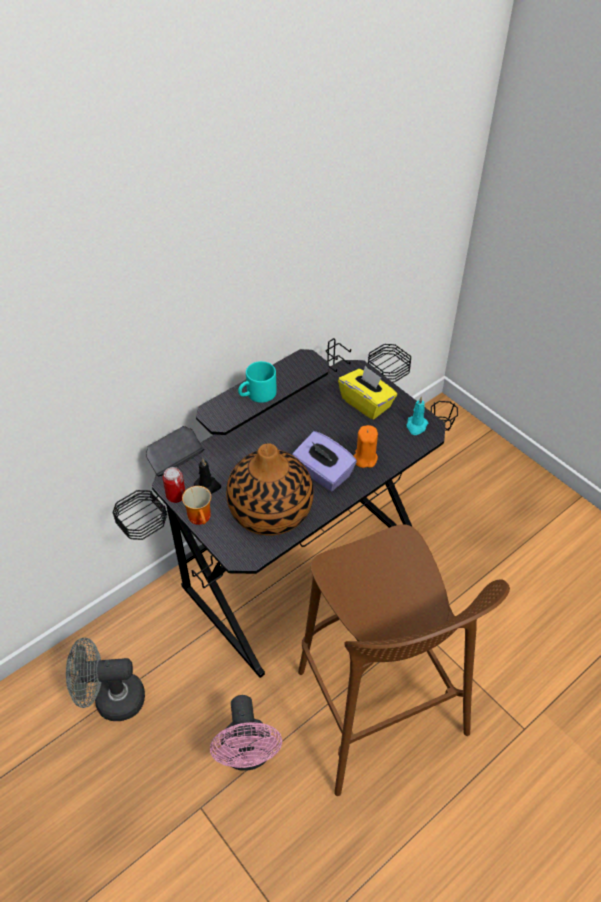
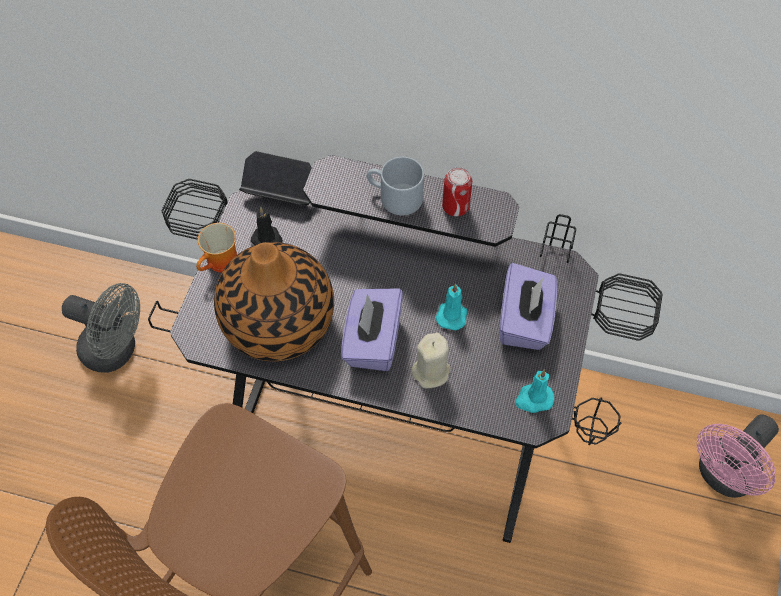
camera: 55 degrees right, 10 degrees up
(111, 699) = (116, 351): grey fan -> grey fan turned 150 degrees clockwise
(176, 496) = (233, 223): can -> can (455, 207)
(248, 755) = (133, 513): pink fan -> pink fan (722, 476)
(257, 394) = (394, 197): turquoise mug -> grey mug
(336, 430) = (452, 314): none -> turquoise candle
(365, 458) = (431, 372): orange candle -> beige candle
(366, 403) = (524, 321): yellow tissue box -> purple tissue box

